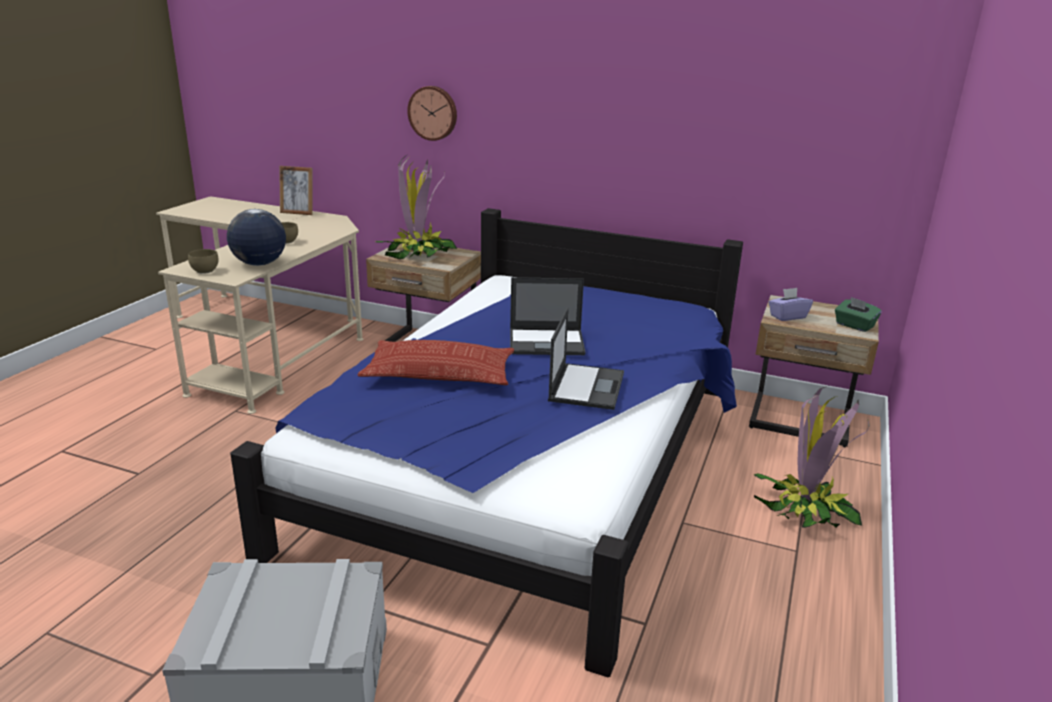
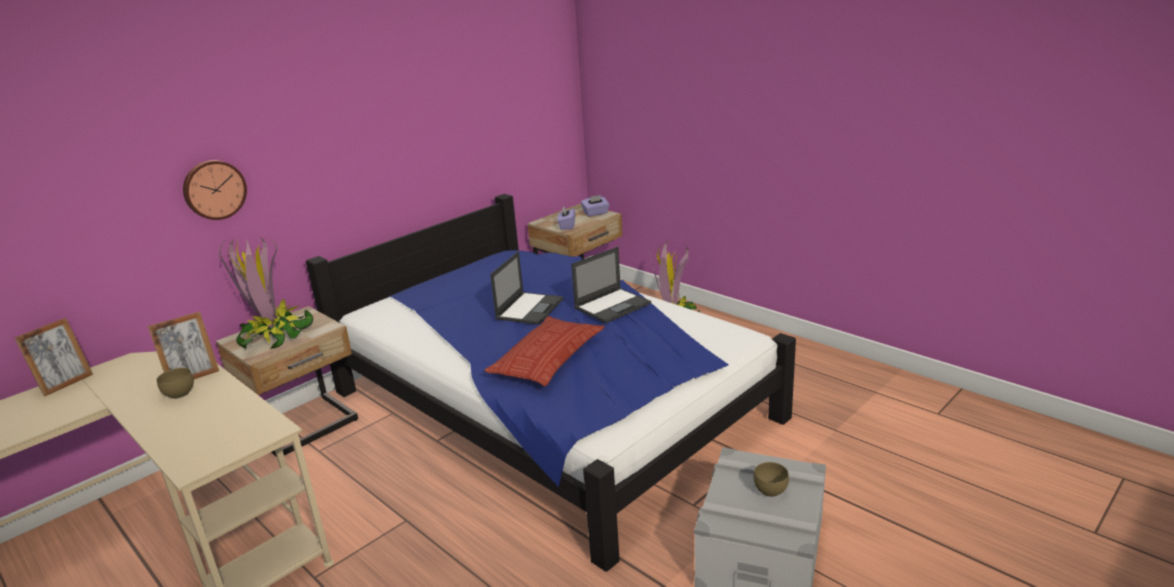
camera: 65 degrees left, 0 degrees up
(206, 271) = (223, 449): brown bowl -> brown bowl (769, 490)
(259, 264) = (243, 412): globe -> none
(313, 239) = (193, 376): none -> picture frame
(586, 386) = (613, 305): laptop -> laptop turned 105 degrees clockwise
(854, 326) = (596, 213): green tissue box -> purple tissue box

